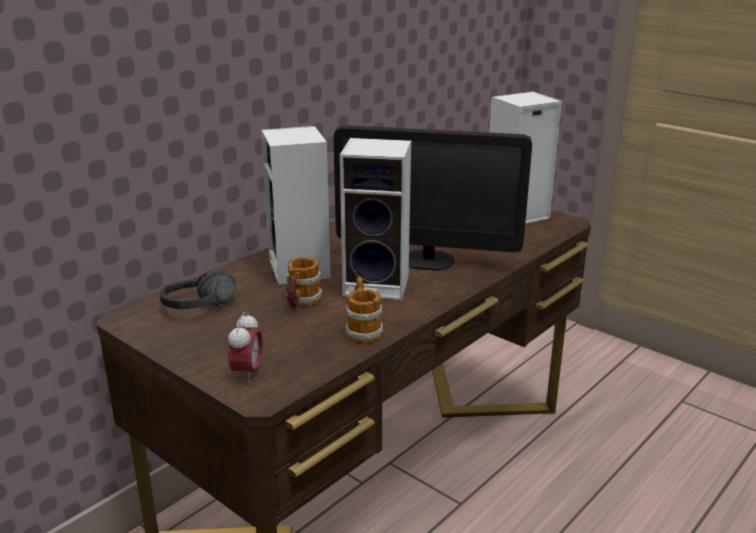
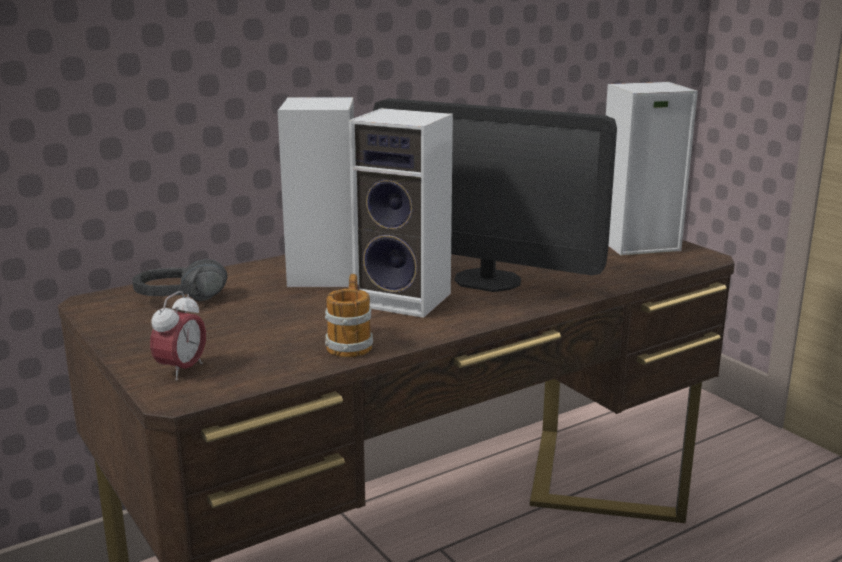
camera: 15 degrees right, 5 degrees down
(301, 303) = (299, 308): mug -> none

